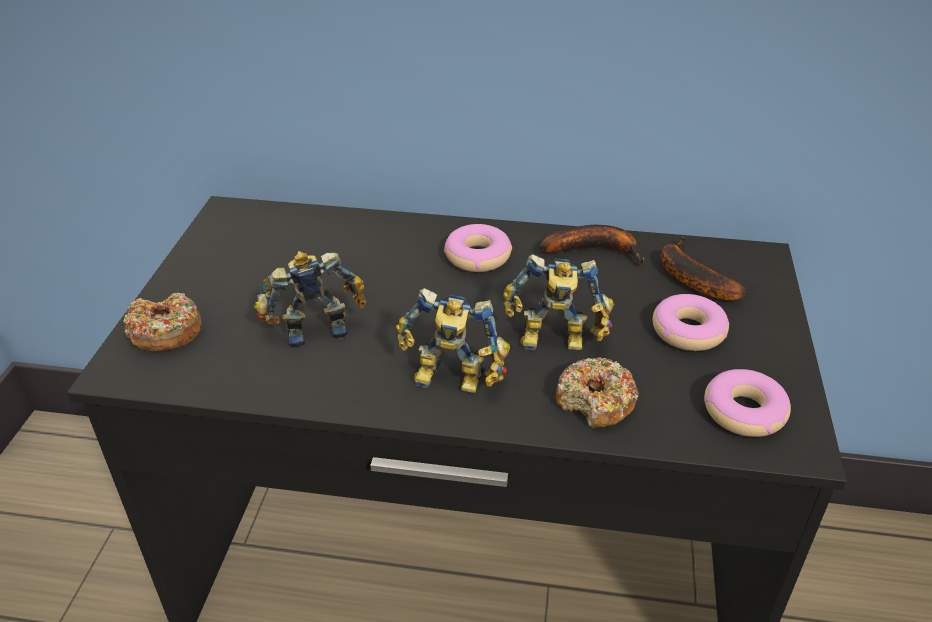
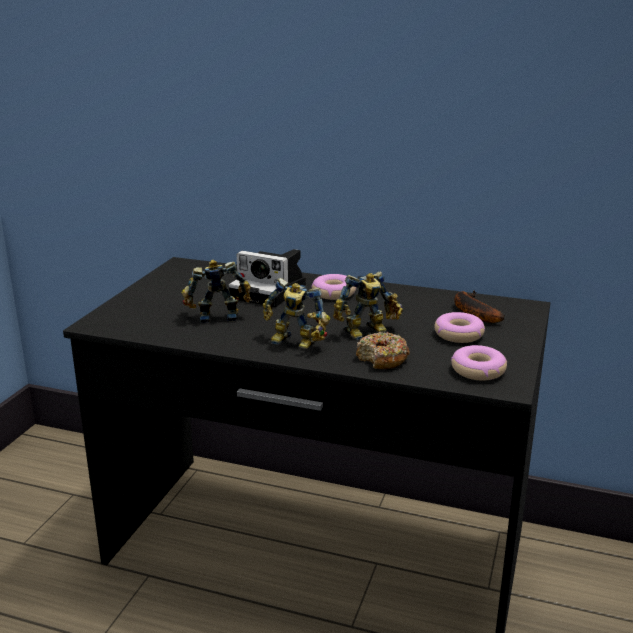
camera: 10 degrees right, 15 degrees down
(165, 332) = (127, 311): donut -> none
(383, 262) = (271, 291): none -> camera
(555, 342) = (368, 332): toy robot -> toy robot turned 45 degrees counterclockwise
(595, 250) = (413, 295): banana -> none

